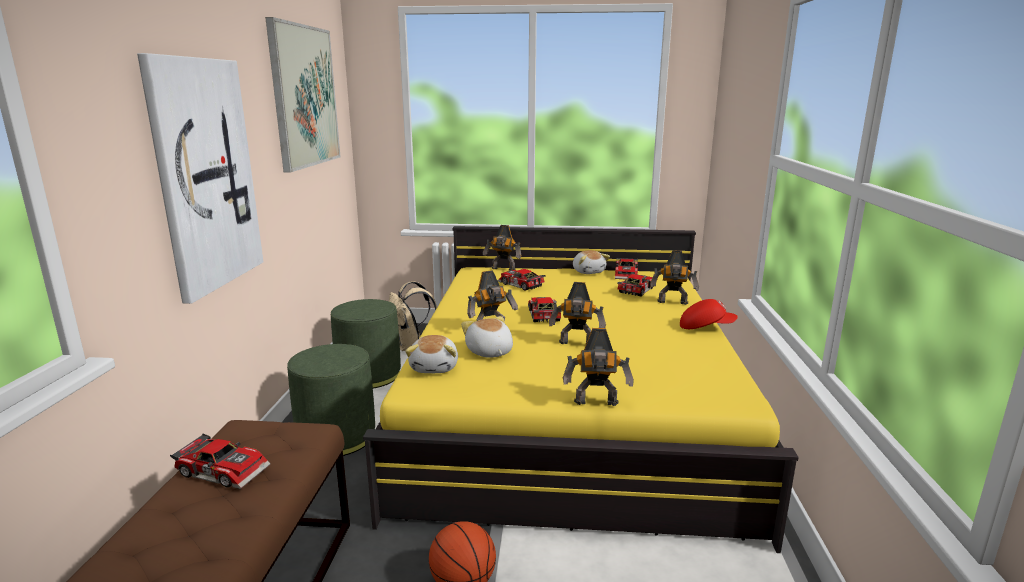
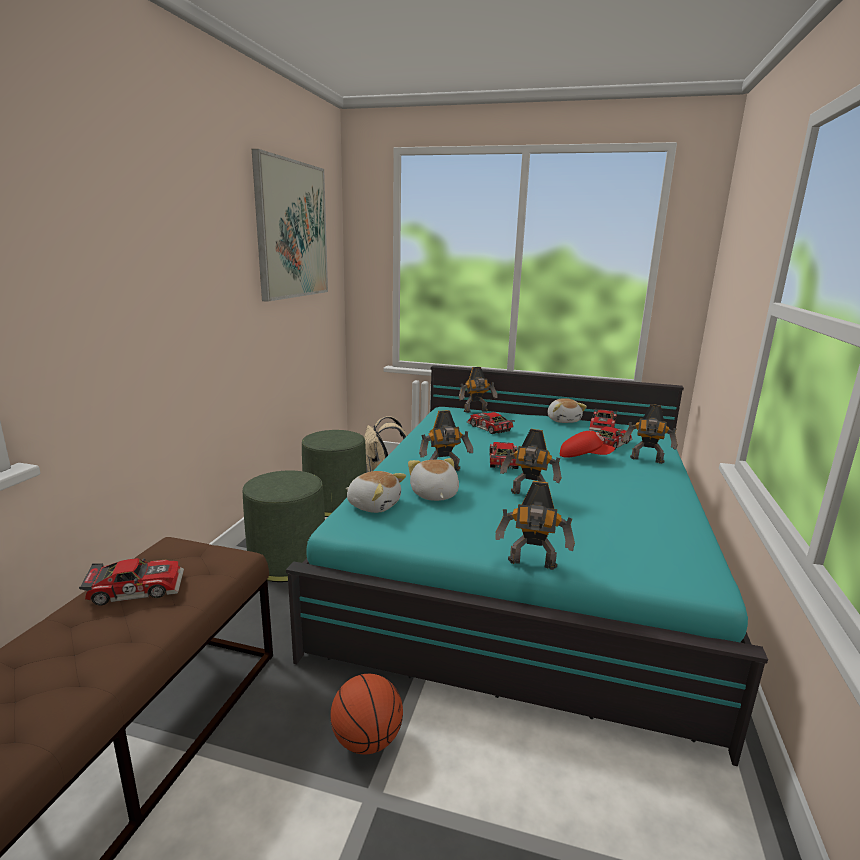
camera: 10 degrees right, 0 degrees up
(204, 175) = (168, 296): picture -> none
(224, 469) = (137, 587): toy car -> toy car turned 45 degrees counterclockwise
(435, 367) = (374, 505): plush toy -> plush toy turned 75 degrees counterclockwise
(503, 269) = (476, 411): toy robot -> toy robot turned 45 degrees counterclockwise
(570, 409) = (525, 561): yellow bed -> turquoise bed
(705, 327) = (678, 491): red cap -> red cap (584, 457)

